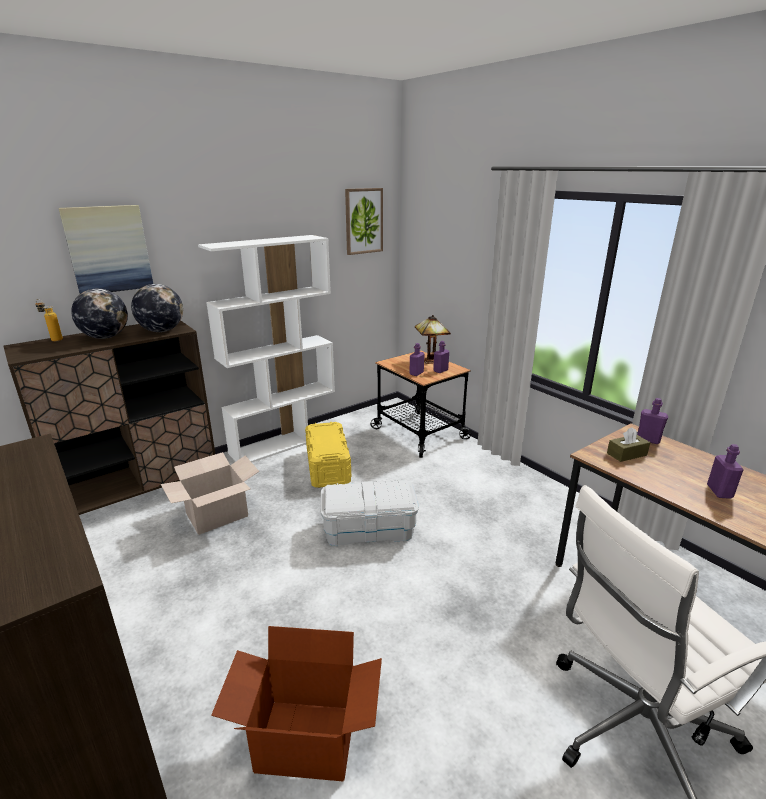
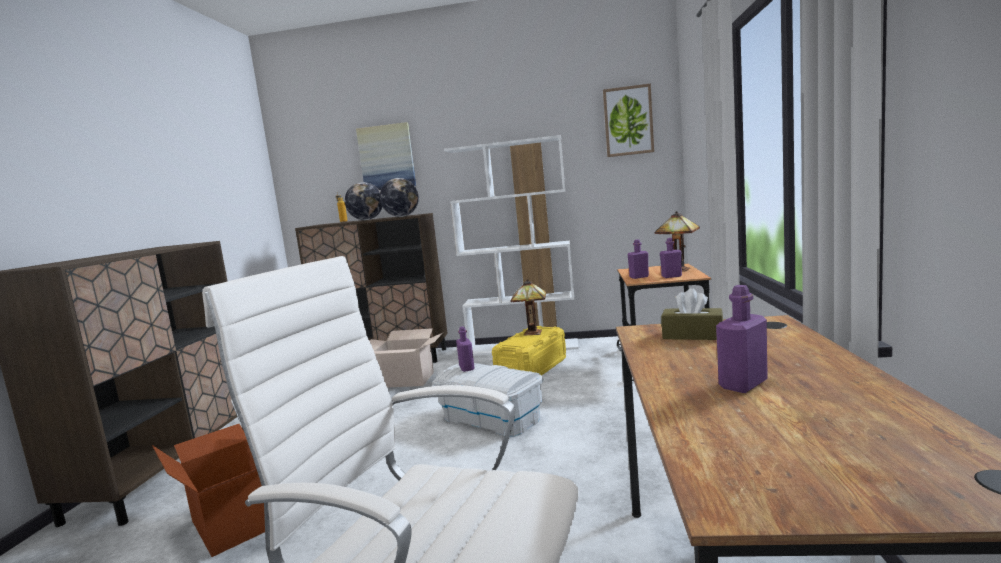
camera: 45 degrees right, 15 degrees down
(323, 434) = (531, 333): none -> table lamp
(648, 439) = (768, 329): purple bottle -> purple bottle (466, 368)

